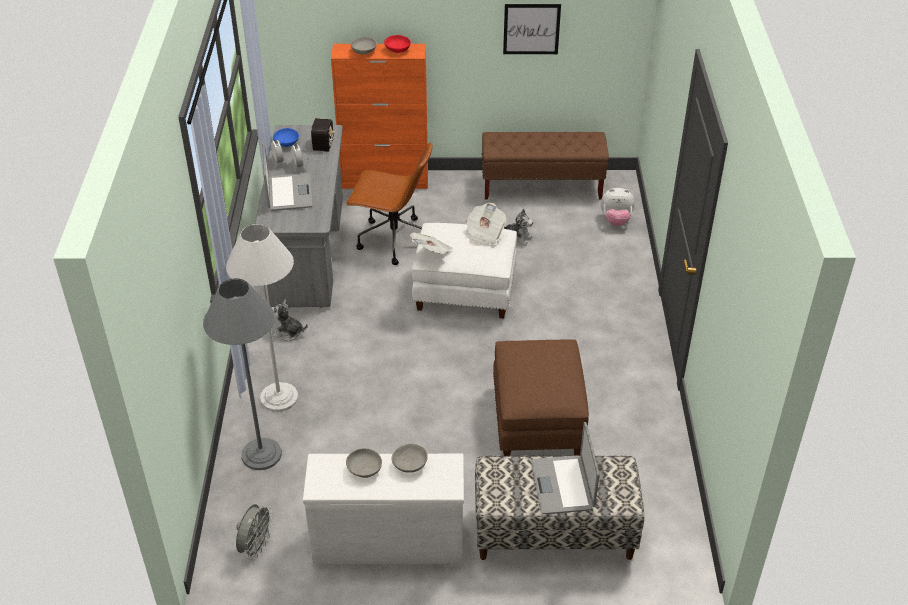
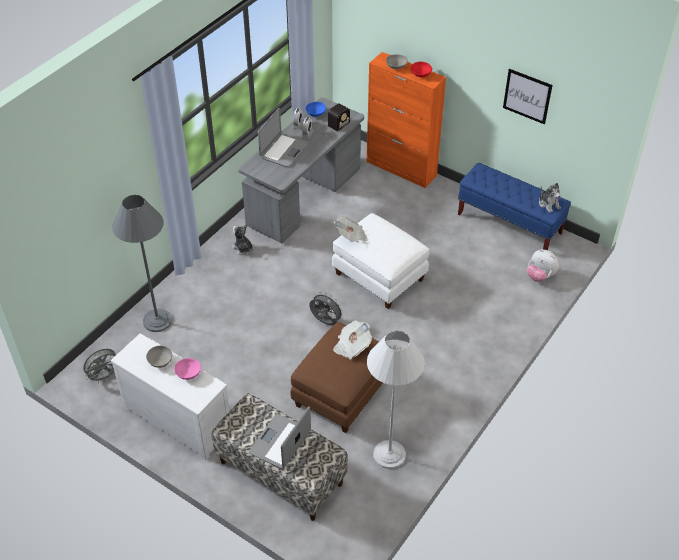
camera: 35 degrees right, 5 degrees up
(279, 397) = (199, 289): white floor lamp -> white floor lamp (389, 454)
(393, 240) = (366, 215): brown office chair -> none
(410, 465) = (188, 374): grey bowl -> pink bowl
(452, 362) = (325, 322): none -> grey fan
(484, 234) = (399, 240): newspaper -> newspaper (352, 346)
(517, 237) = (454, 254): plush toy -> plush toy (548, 204)
(542, 187) = (509, 224): brown bench -> blue bench

